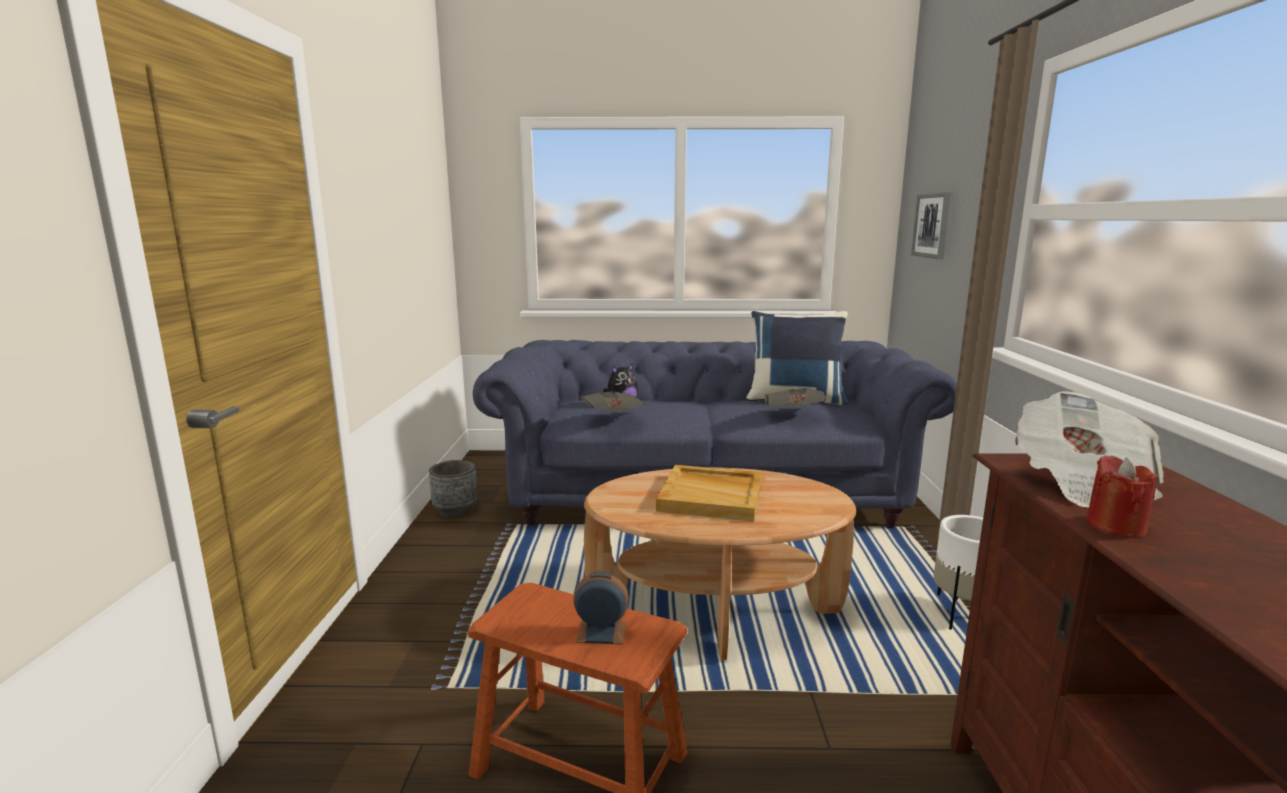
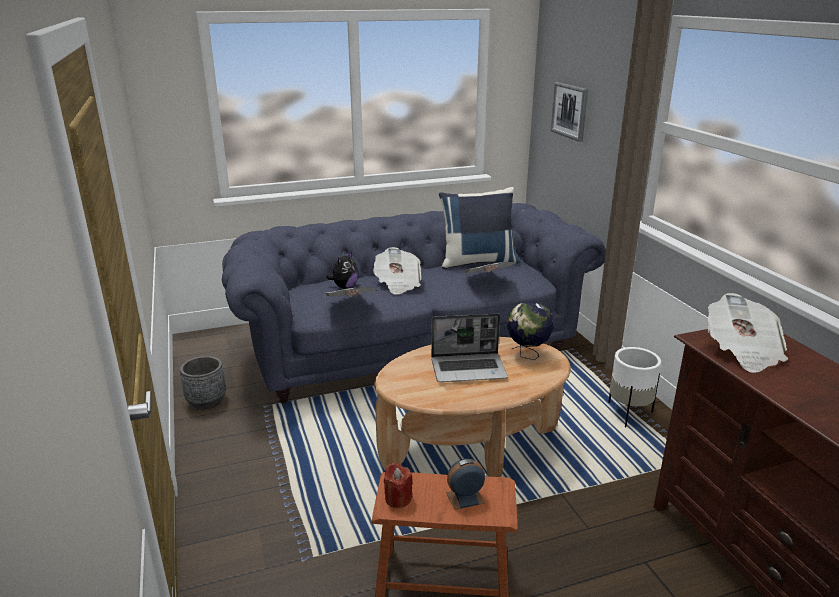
camera: 20 degrees left, 10 degrees up
(683, 408) = (397, 283): none -> newspaper
(712, 496) = (469, 369): beige tray -> laptop
(800, 494) = (527, 355): none -> globe
(1115, 526) = (773, 385): red candle -> red candle (398, 498)

